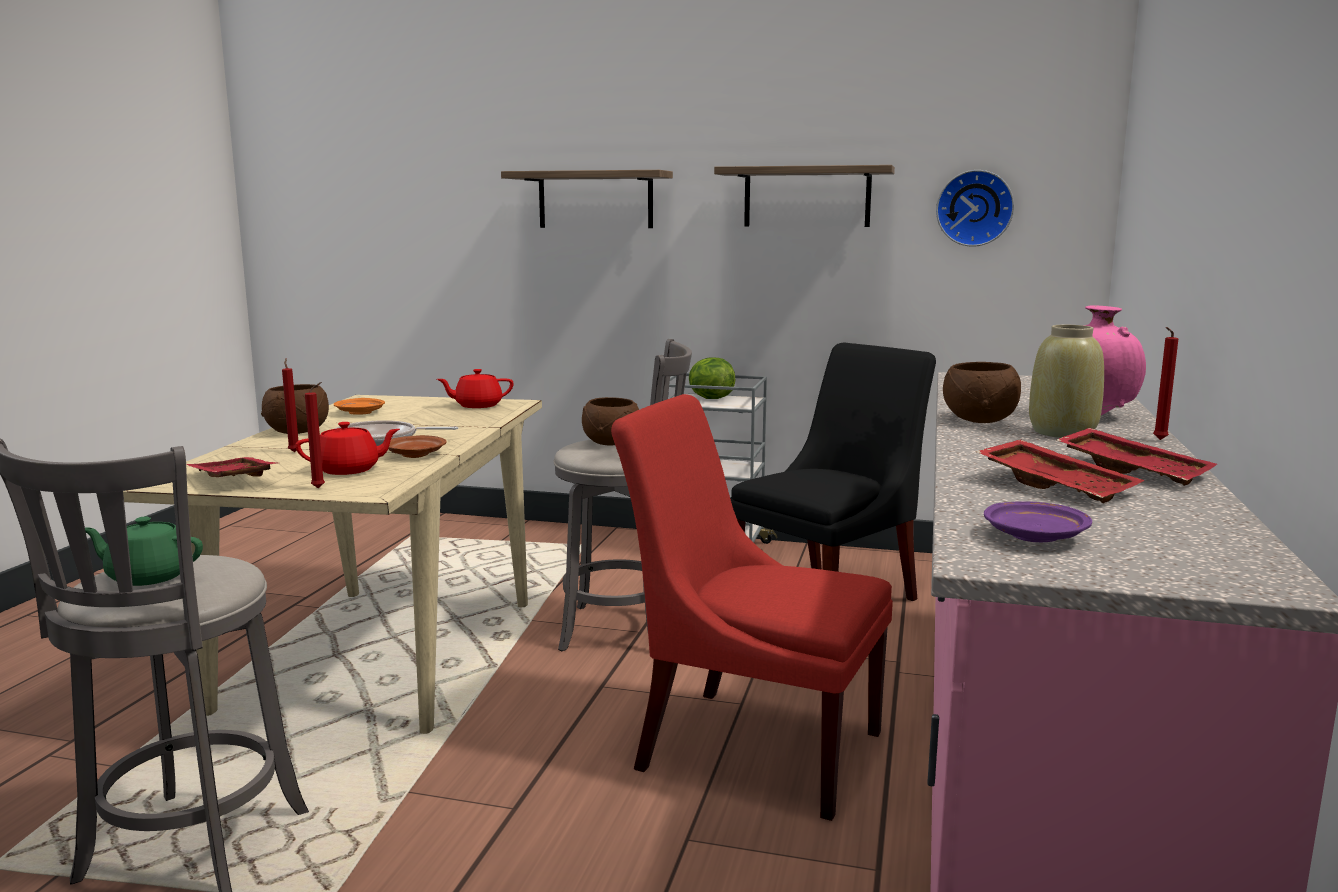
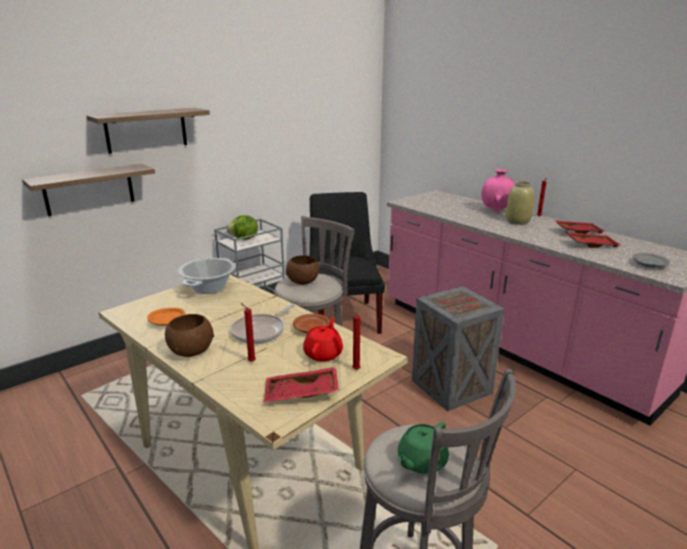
camera: 55 degrees left, 10 degrees up
(477, 405) = (209, 288): red teapot -> cooking pot
(750, 746) = (449, 386): red chair -> crate
(807, 197) = (267, 117): shelf -> shelf (89, 189)
(974, 208) = (336, 117): wall clock -> none
(979, 420) = (486, 223): brown bowl -> none
(1035, 536) = (648, 265): purple plate -> grey plate

